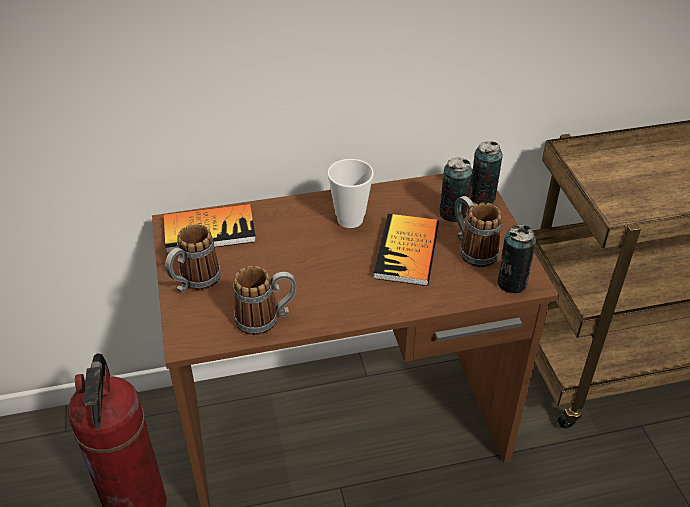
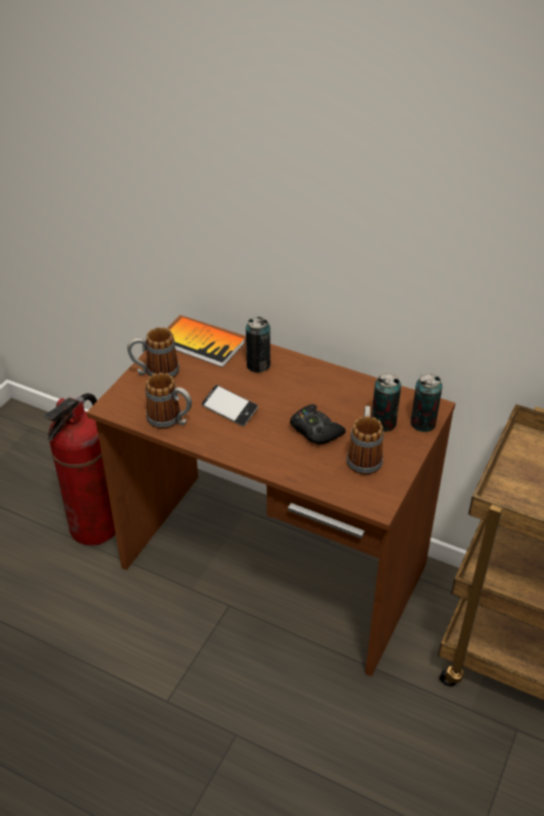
camera: 40 degrees right, 0 degrees up
(309, 276) = (229, 409): none -> phone
(350, 219) = (303, 386): cup -> none
(407, 251) = (315, 430): book -> black game controller
(511, 283) = (363, 496): can -> can (258, 365)

